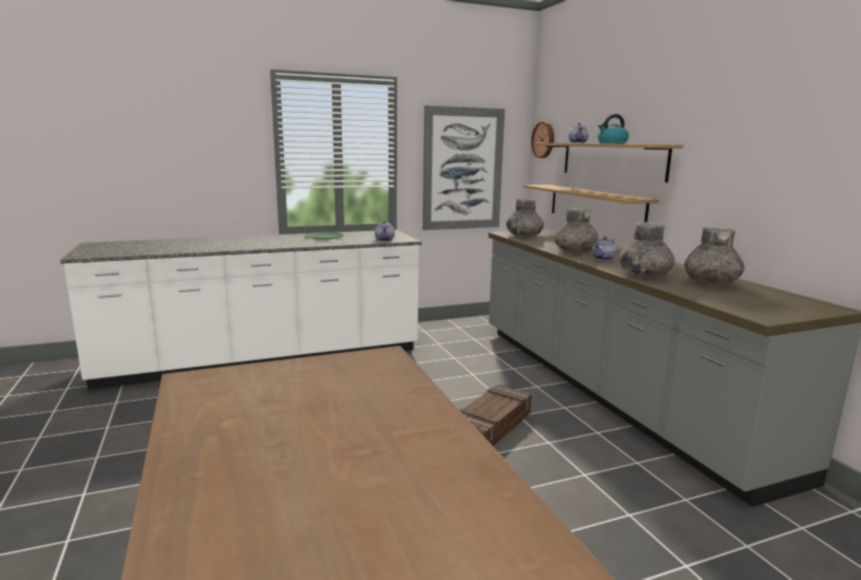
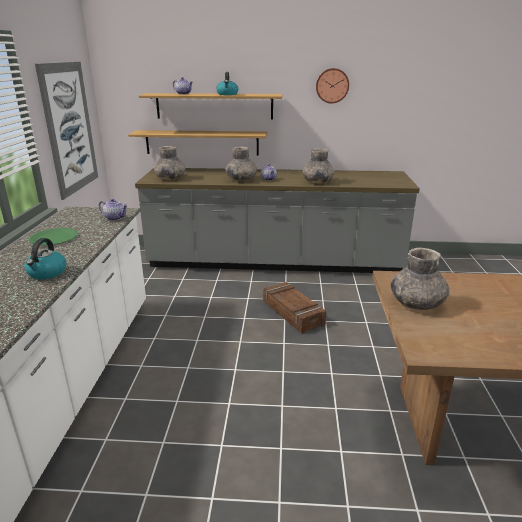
camera: 65 degrees left, 10 degrees up
(259, 245) = (47, 273): none -> kettle
(544, 140) = (119, 90): wall clock -> wall clock (332, 85)
(711, 282) = (342, 176): grey vase -> grey vase (416, 303)

